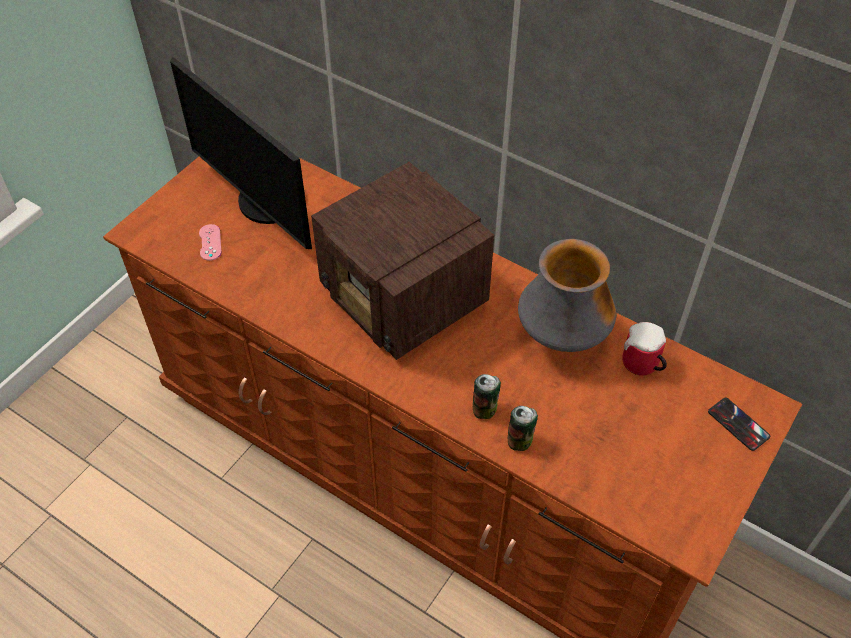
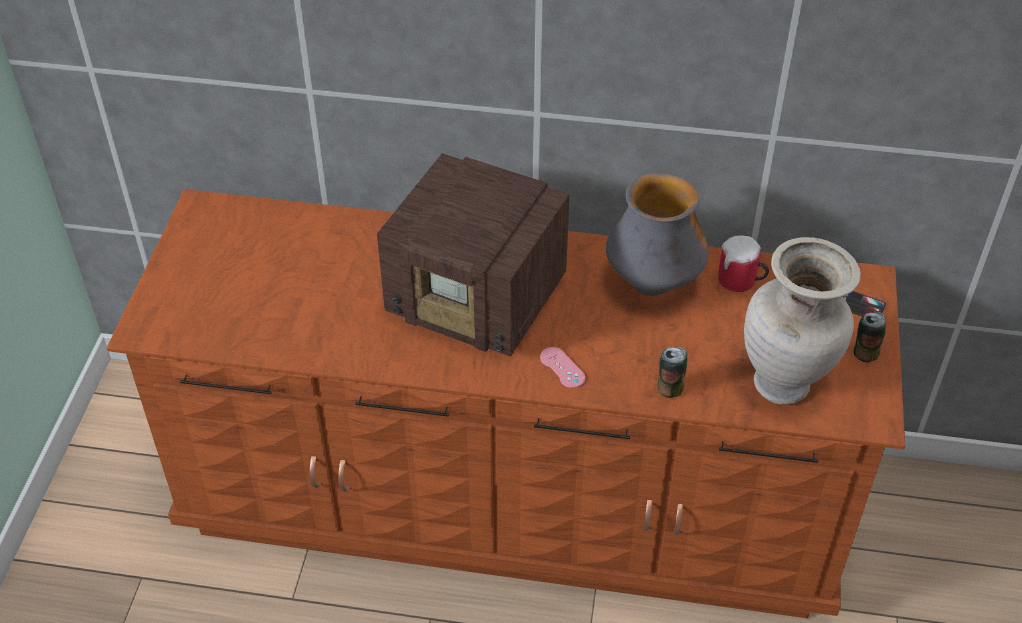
camera: 25 degrees left, 5 degrees down
(210, 242) = (236, 313): pink game controller -> pink game controller (562, 368)
(265, 204) = (272, 256): monitor -> none
(485, 409) = (620, 372): can -> can (865, 352)
(625, 479) = (784, 386): none -> beige vase

